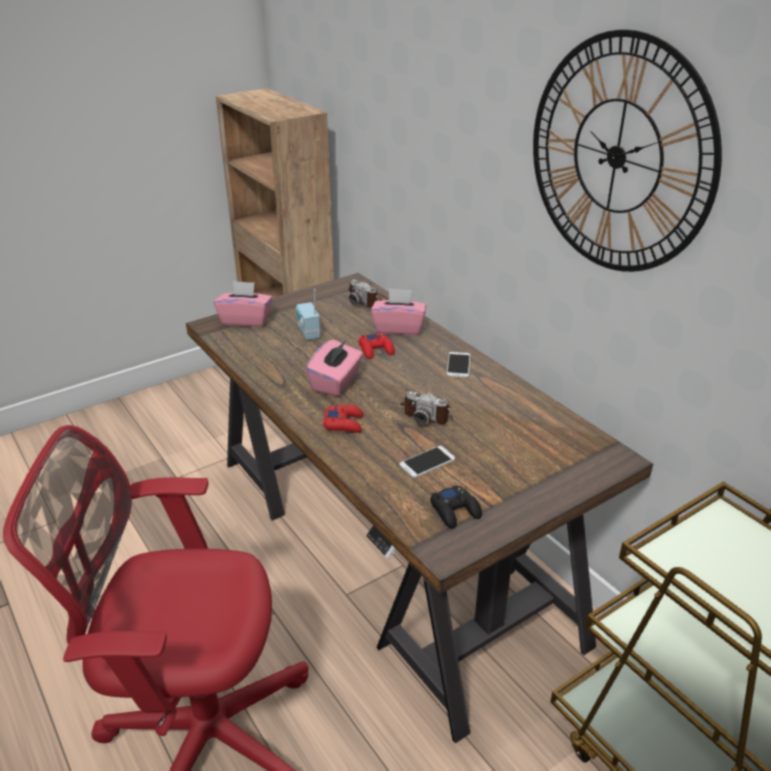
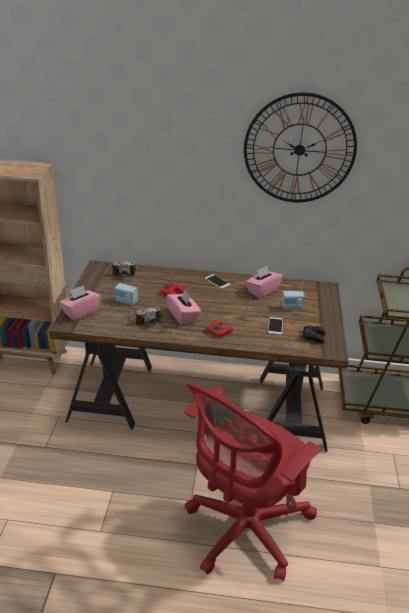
camera: 50 degrees left, 0 degrees up
(398, 328) = (163, 278): pink tissue box -> pink tissue box (262, 291)
(428, 413) = (241, 307): camera -> camera (145, 319)
(499, 454) = (292, 308): none -> radio

